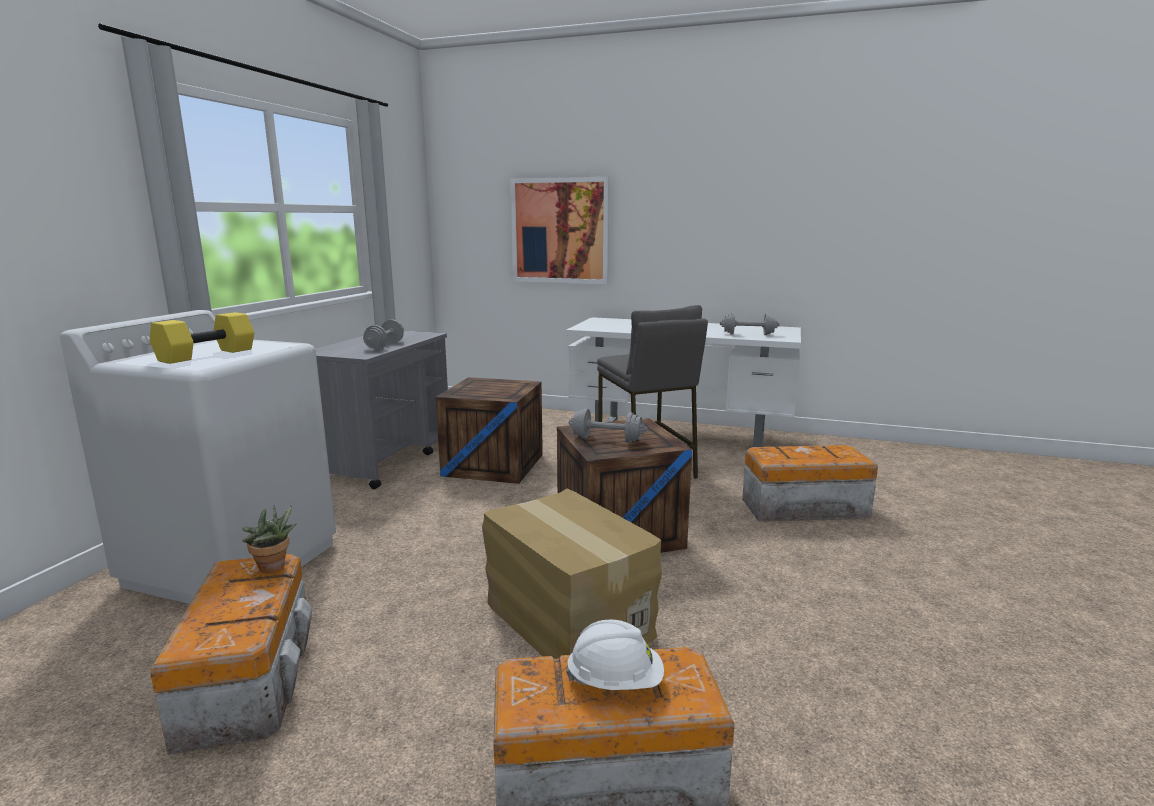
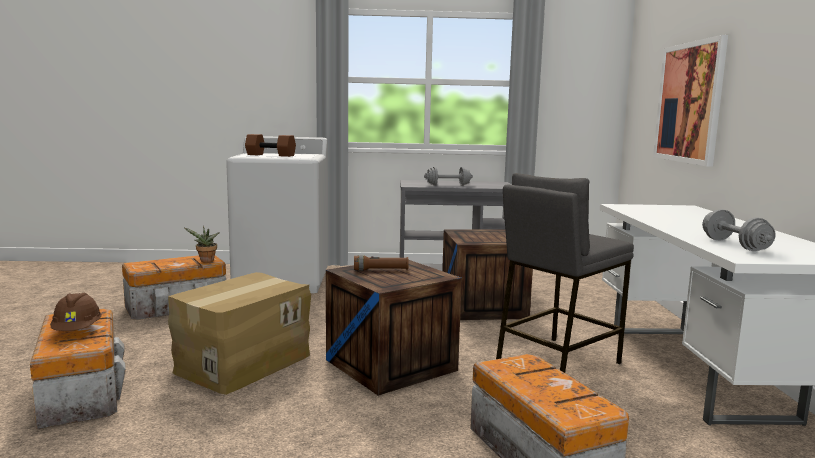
camera: 70 degrees right, 5 degrees down
(206, 355) = (270, 155): yellow dumbbell -> brown dumbbell
(607, 439) = (381, 270): grey dumbbell -> brown flashlight
(615, 681) = (77, 330): white hard hat -> brown hard hat

